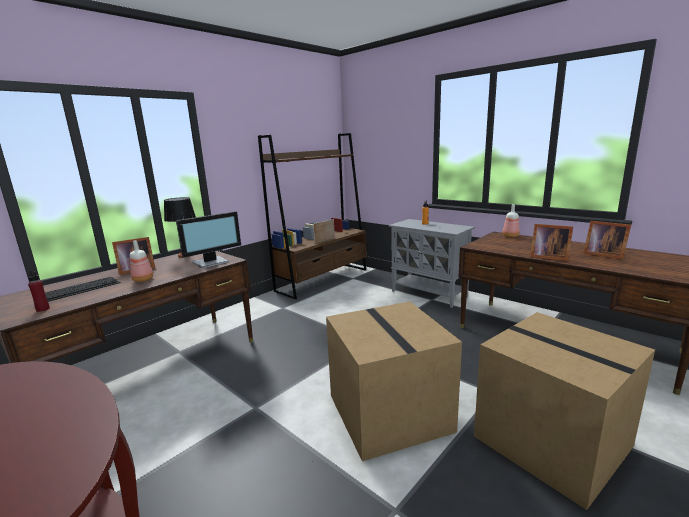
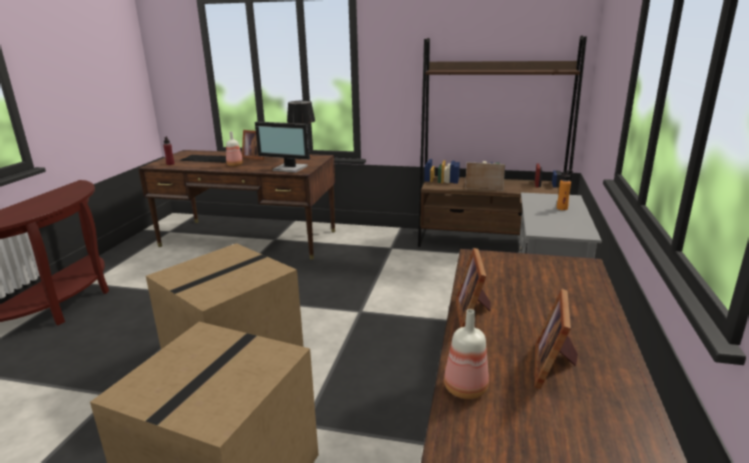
camera: 60 degrees right, 5 degrees up
(511, 236) = (583, 275): bottle -> bottle (465, 389)

